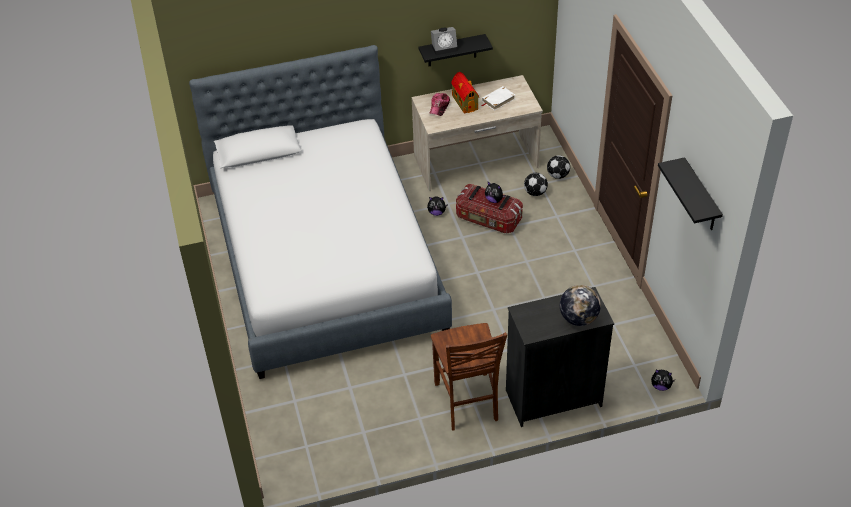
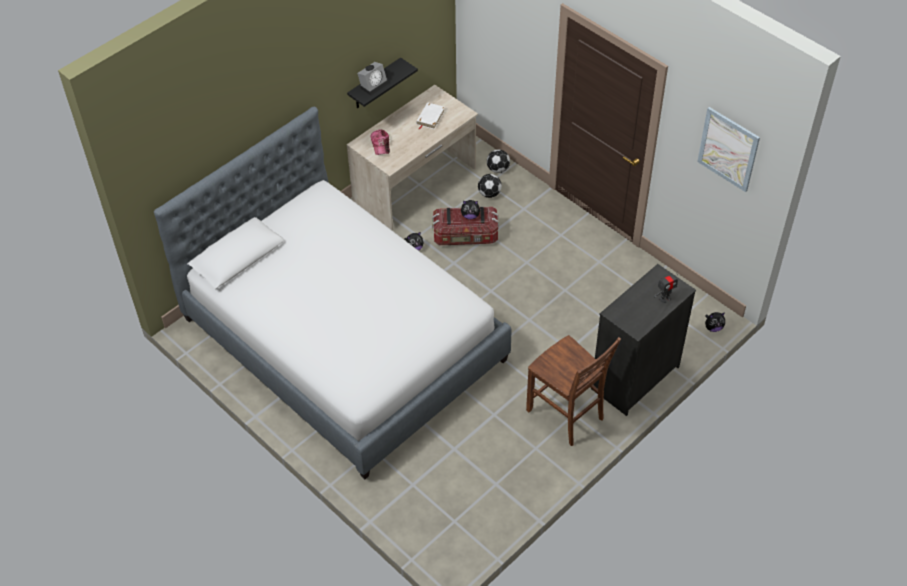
camera: 30 degrees left, 5 degrees up
(464, 102) = (401, 131): toy house -> none
(578, 318) = (665, 298): globe -> toy robot
(701, 197) = (728, 149): black shelf -> picture

